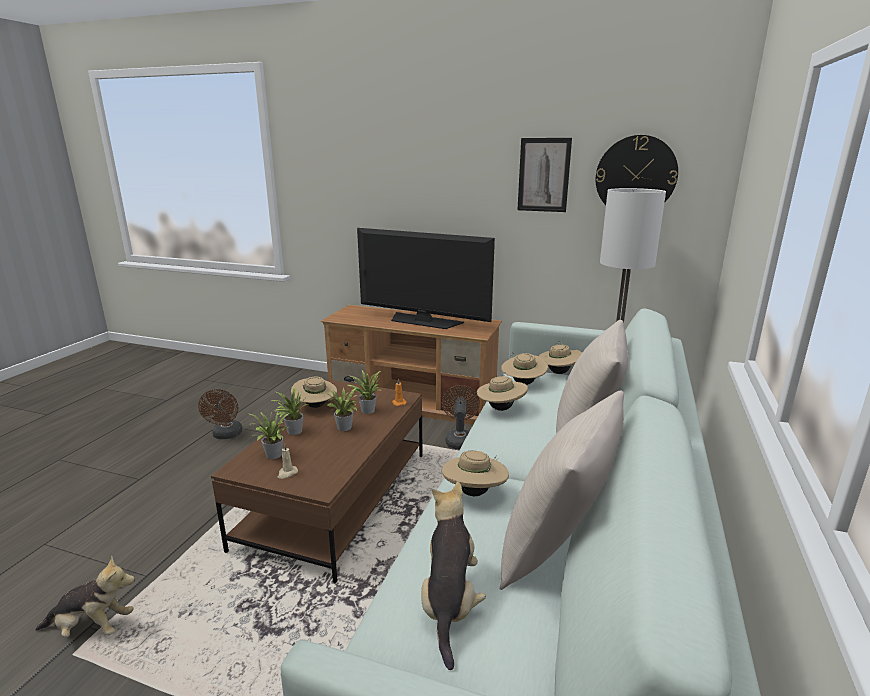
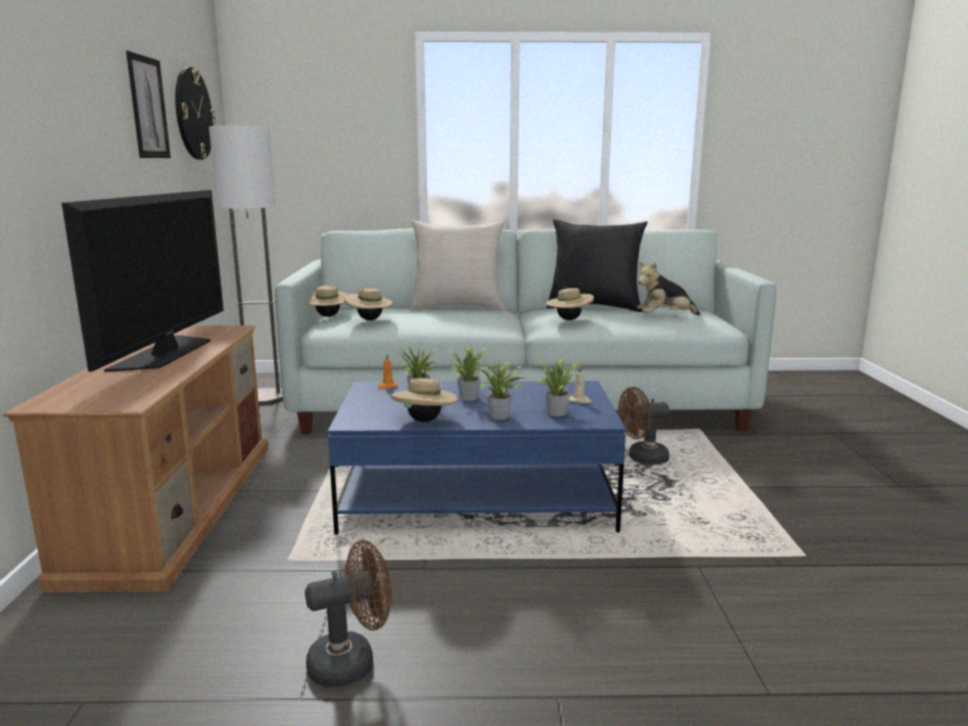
camera: 110 degrees left, 5 degrees down
(92, 627) = (777, 562): plush toy -> none
(336, 498) = (477, 499): brown coffee table -> blue coffee table
(459, 439) = (307, 457): brown fan -> brown fan (642, 459)
(501, 408) = (431, 322): beige hat -> none
(557, 547) = (594, 307): beige pillow -> black pillow

